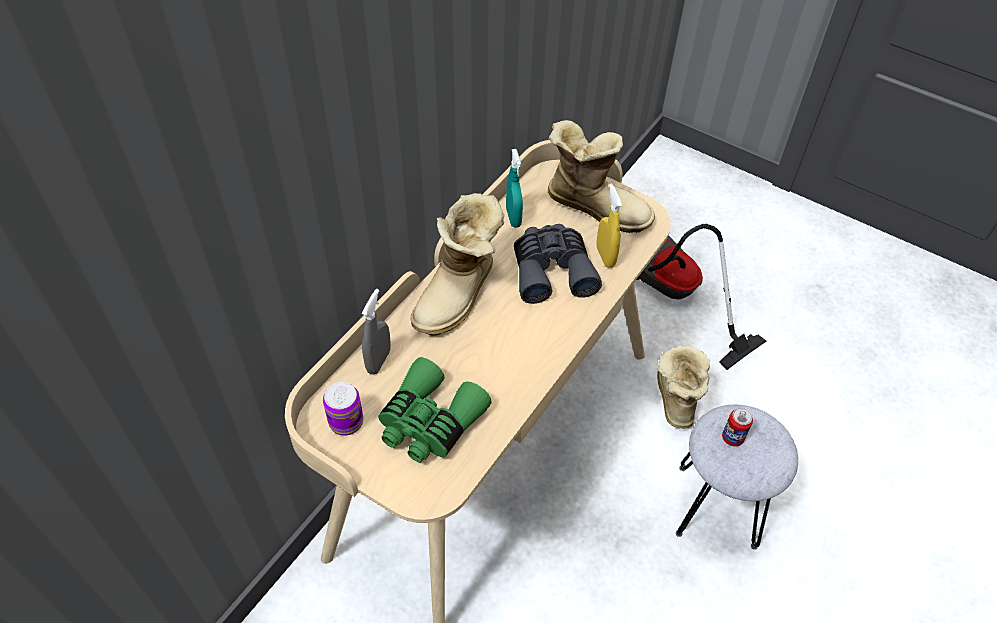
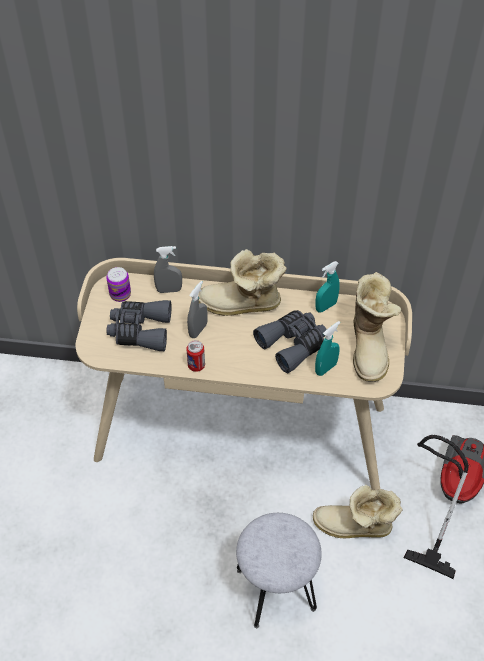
camera: 65 degrees right, 0 degrees up
(429, 422) = (140, 330): green binoculars -> grey binoculars
(470, 356) = (198, 330): none -> grey spray bottle
(605, 256) = (326, 368): yellow spray bottle -> turquoise spray bottle
(674, 395) = (354, 528): boot -> boot turned 150 degrees counterclockwise
(732, 438) = (279, 537): can -> can (196, 365)

